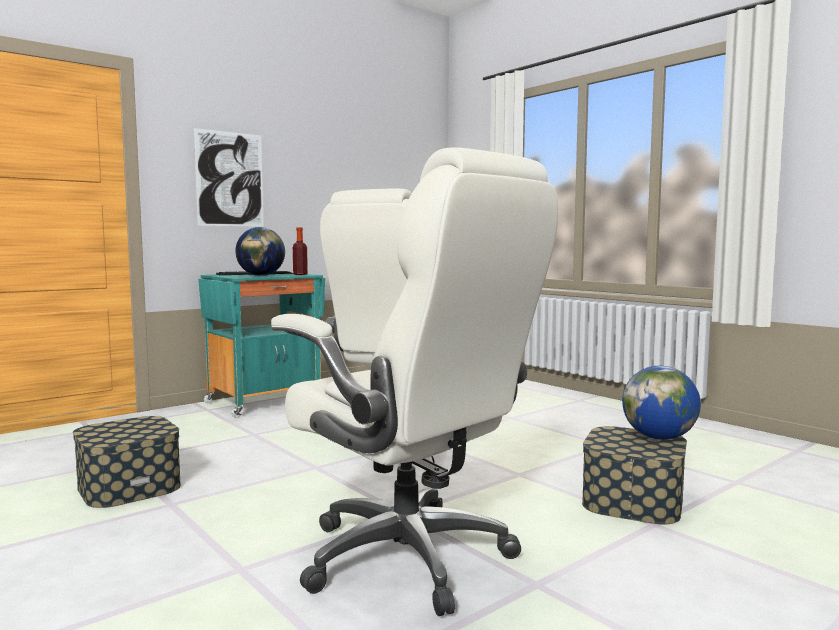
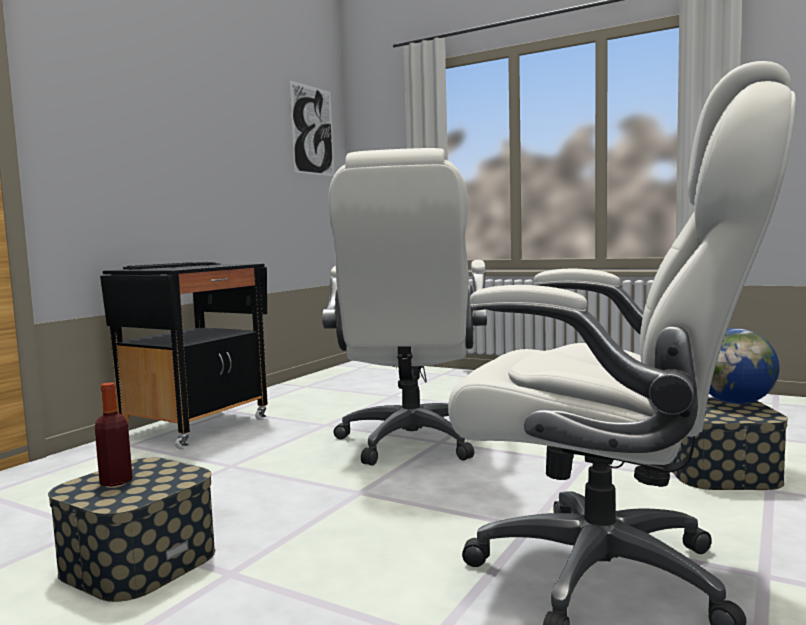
camera: 20 degrees left, 0 degrees up
(230, 179) = (128, 147): picture -> picture (312, 130)
(261, 276) = (195, 267): globe -> none
(265, 402) = (197, 426): turquoise cart -> black cart
(300, 274) = (236, 264): bottle -> bottle (116, 481)

